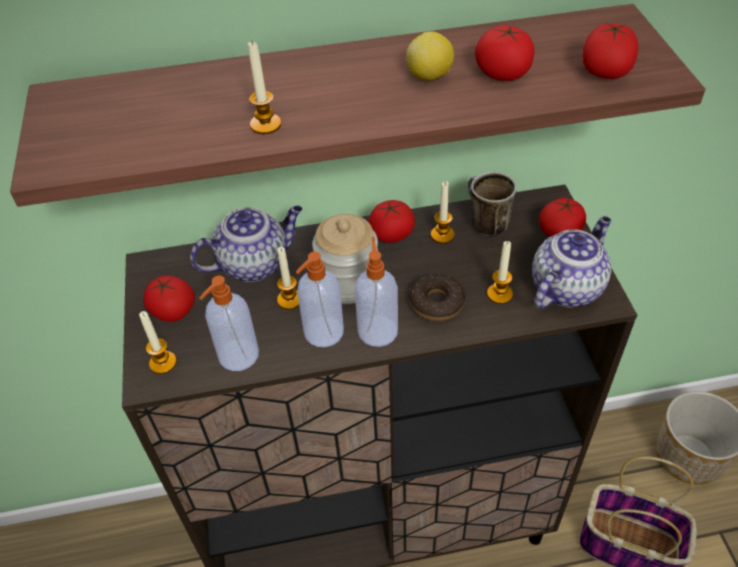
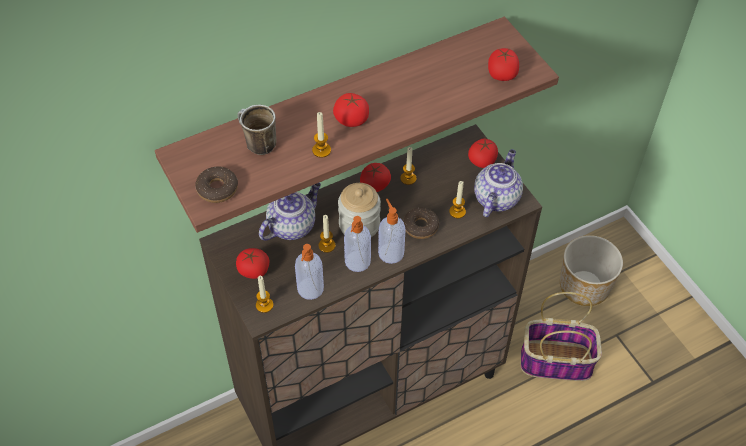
camera: 20 degrees left, 5 degrees up
(77, 148) = (217, 189): none -> donut
(430, 76) = (403, 96): lemon -> none
(483, 223) = (432, 164): mug -> mug (256, 144)
(502, 73) = (444, 86): tomato -> tomato (351, 119)

